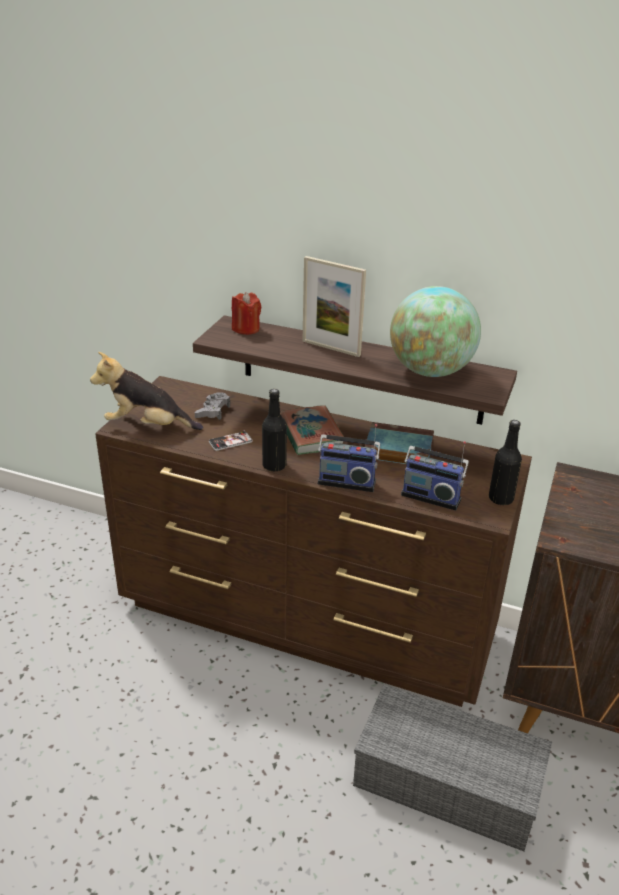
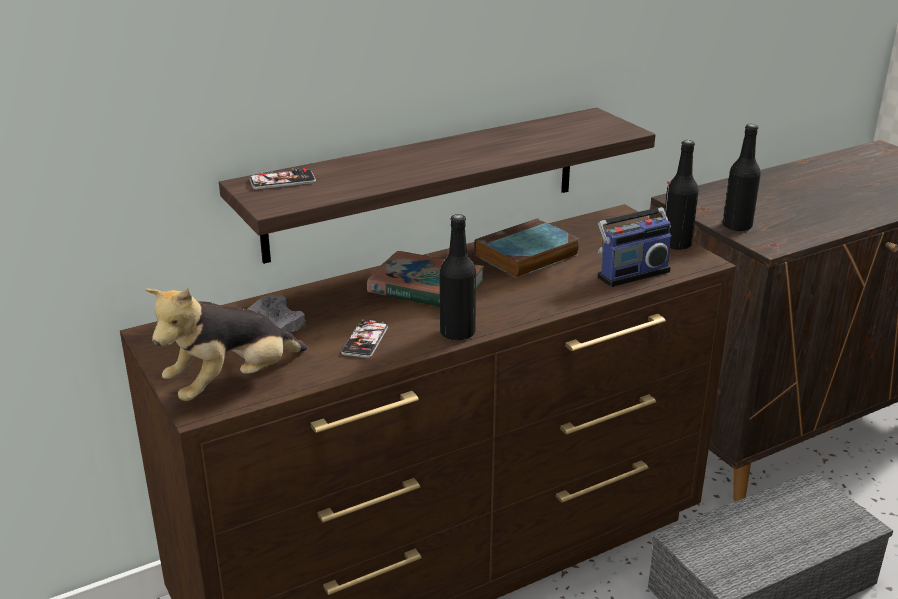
camera: 50 degrees left, 5 degrees down
(246, 329) = (282, 181): red candle -> phone
(331, 348) = (414, 158): picture frame -> none
(347, 481) = (547, 304): radio -> none
(430, 371) = (543, 136): globe -> none
(568, 513) = (737, 226): none -> black bottle

